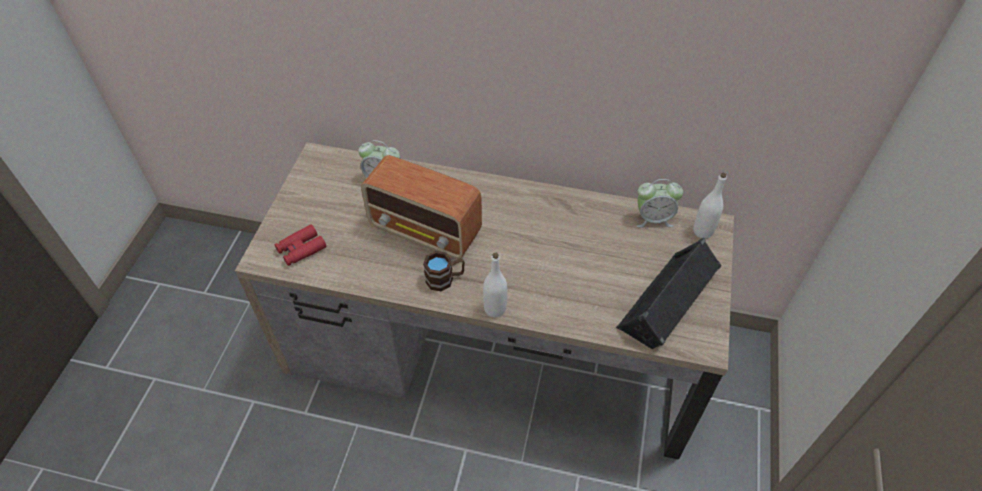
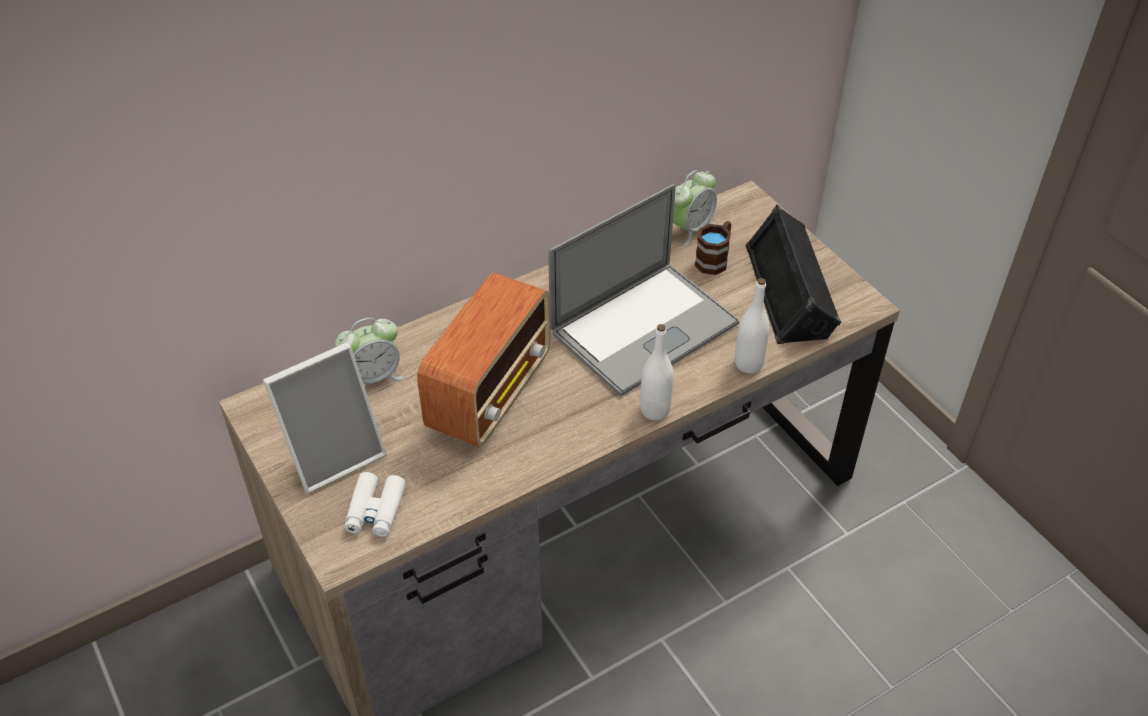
camera: 45 degrees left, 5 degrees down
(301, 249) = (375, 510): red binoculars -> white binoculars
(319, 206) = (334, 454): none -> picture frame
(426, 231) = (491, 391): radio -> radio turned 45 degrees counterclockwise
(445, 279) = (572, 420): brown mug -> brown mug (714, 259)
(549, 257) = (644, 328): none -> laptop
(702, 231) = (744, 211): white bottle -> white bottle (748, 364)

